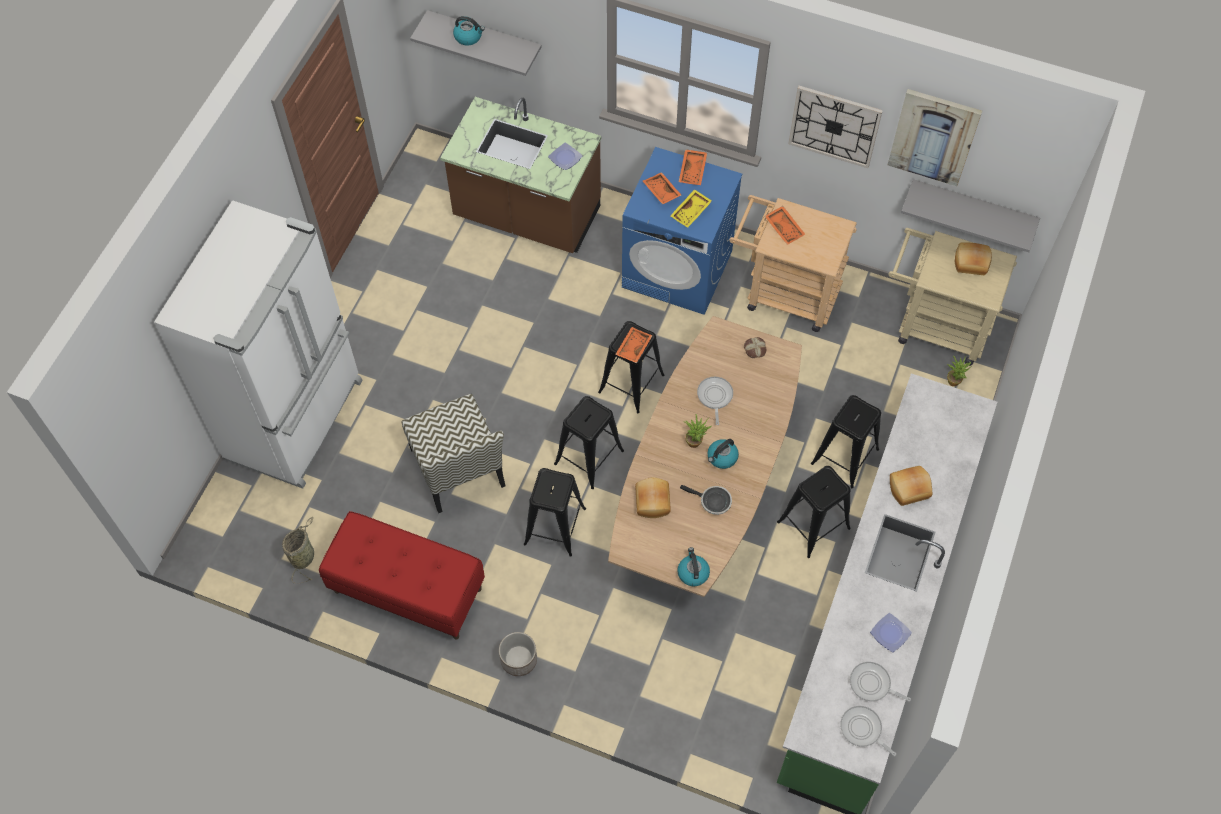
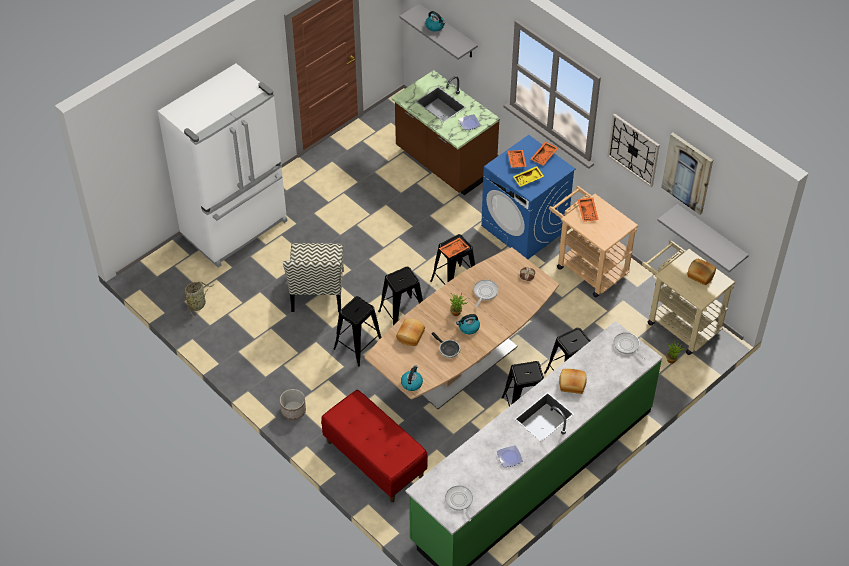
camera: 25 degrees right, 10 degrees down
(407, 590) = (248, 347): red bench -> red bench (374, 459)
(872, 684) = (480, 480): frying pan -> frying pan (627, 346)

